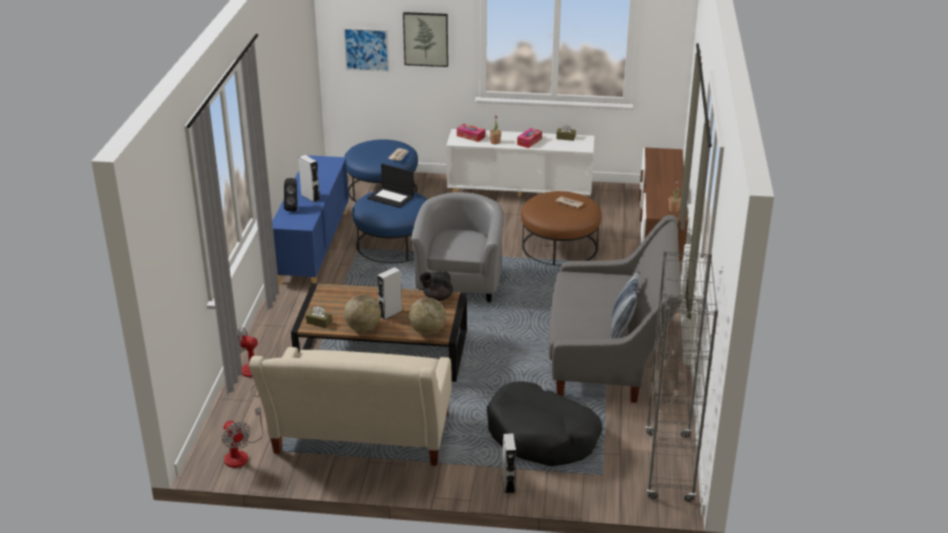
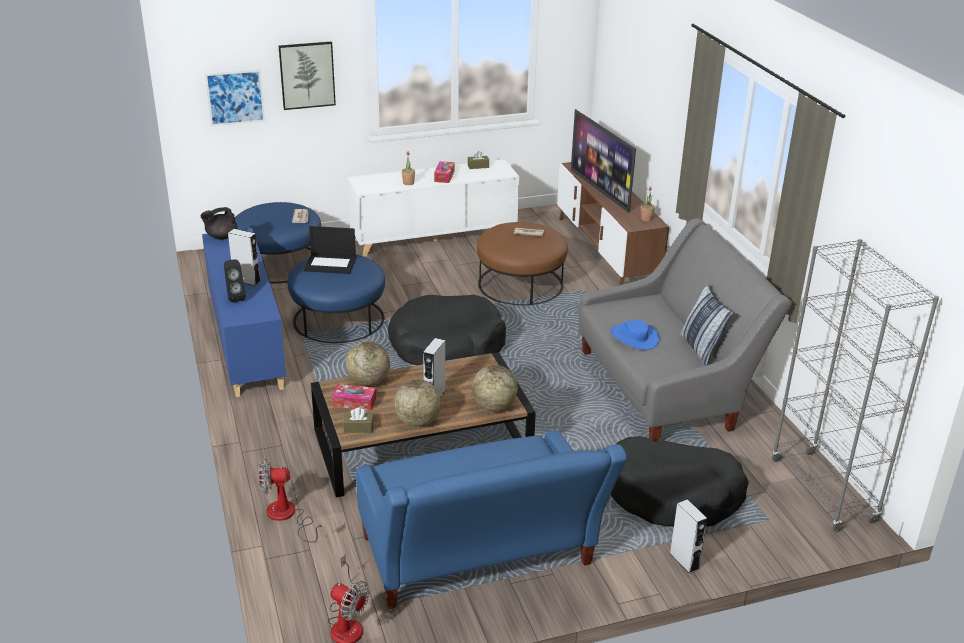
camera: 25 degrees left, 0 degrees up
(352, 291) = (368, 381): none -> globe
(360, 440) = (480, 560): beige sofa -> blue sofa
(437, 297) = (472, 365): black teapot -> black teapot (221, 237)
(460, 282) = (446, 345): grey armchair -> black dog bed
(471, 136) = (376, 181): tissue box -> tissue box (354, 402)
(575, 304) = (634, 337): none -> blue hat
(656, 178) = (600, 190): none -> television

